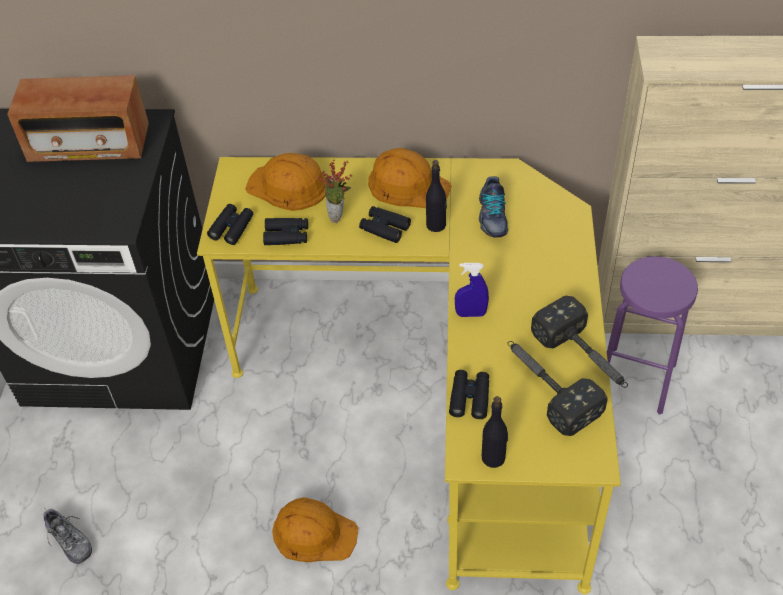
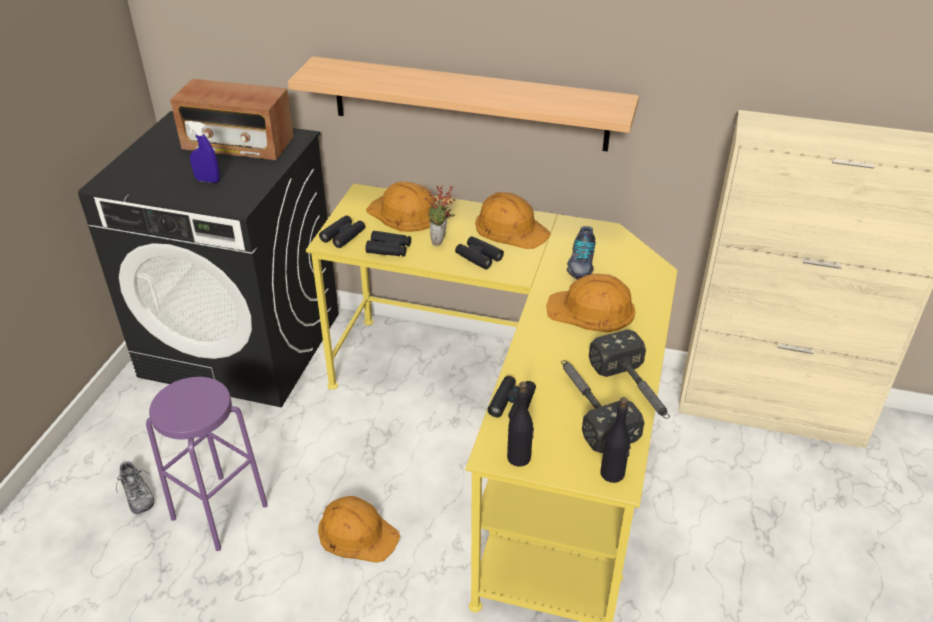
camera: 10 degrees right, 10 degrees down
(343, 61) = (469, 104): none -> shelf
(436, 225) = (526, 262): black bottle -> black bottle (612, 473)
(471, 314) = (536, 336): blue spray bottle -> blue spray bottle (208, 180)
(518, 271) = (591, 310): none -> orange hard hat
(636, 380) = (705, 460): purple stool -> purple stool (219, 512)

